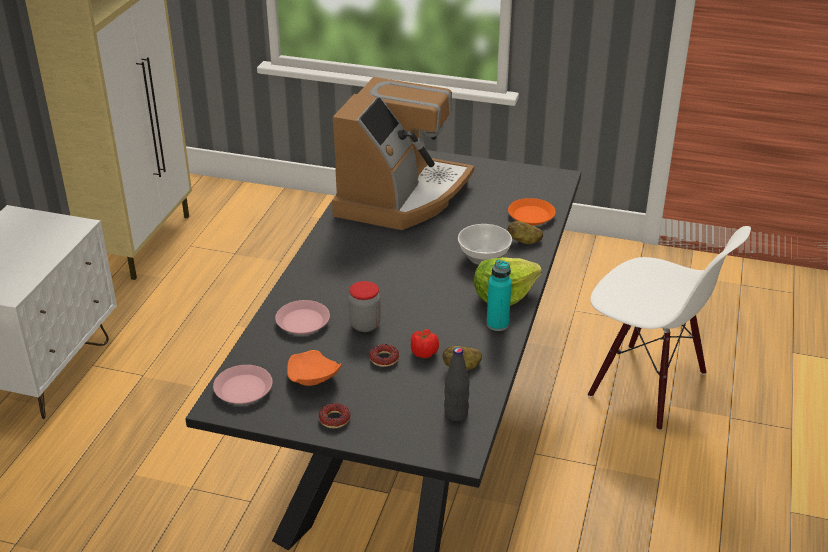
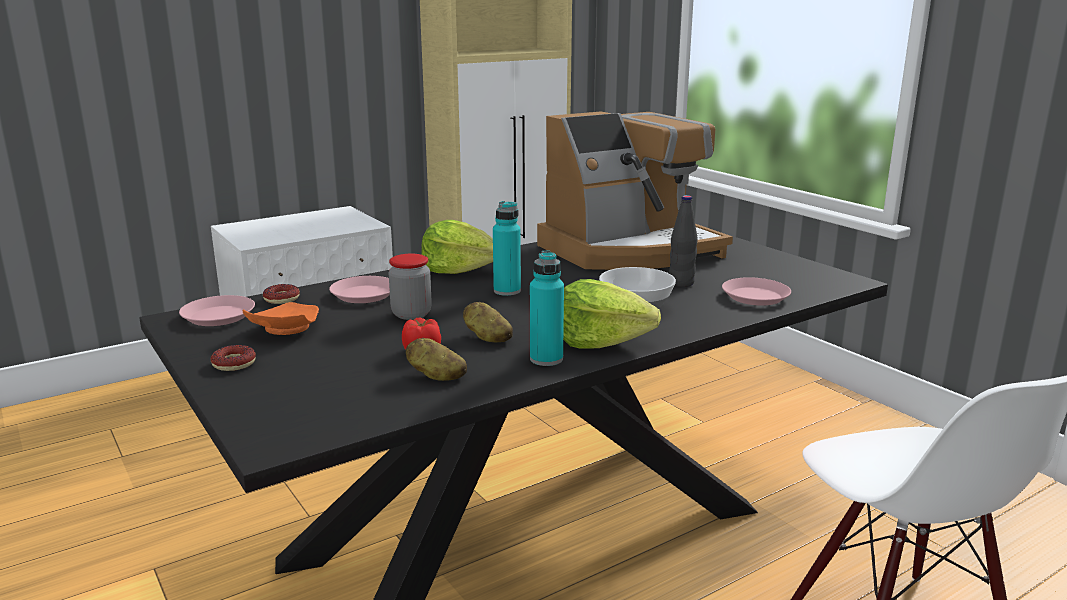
camera: 40 degrees right, 15 degrees down
(323, 267) = (459, 270): none -> lettuce
(384, 359) = (375, 341): donut -> donut (281, 299)
(387, 275) = (507, 291): none -> turquoise bottle
(456, 414) = (345, 409): black bottle -> black bottle (681, 283)
(524, 241) = (709, 311): potato -> potato (487, 337)
(531, 215) = (755, 296): orange plate -> pink plate

